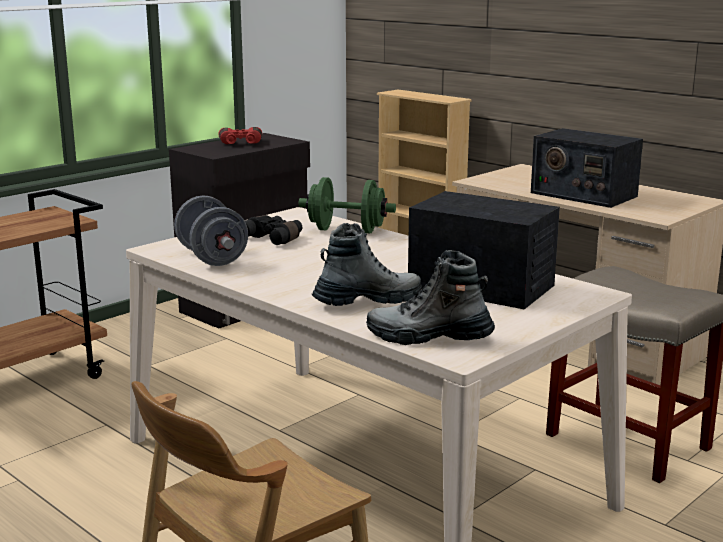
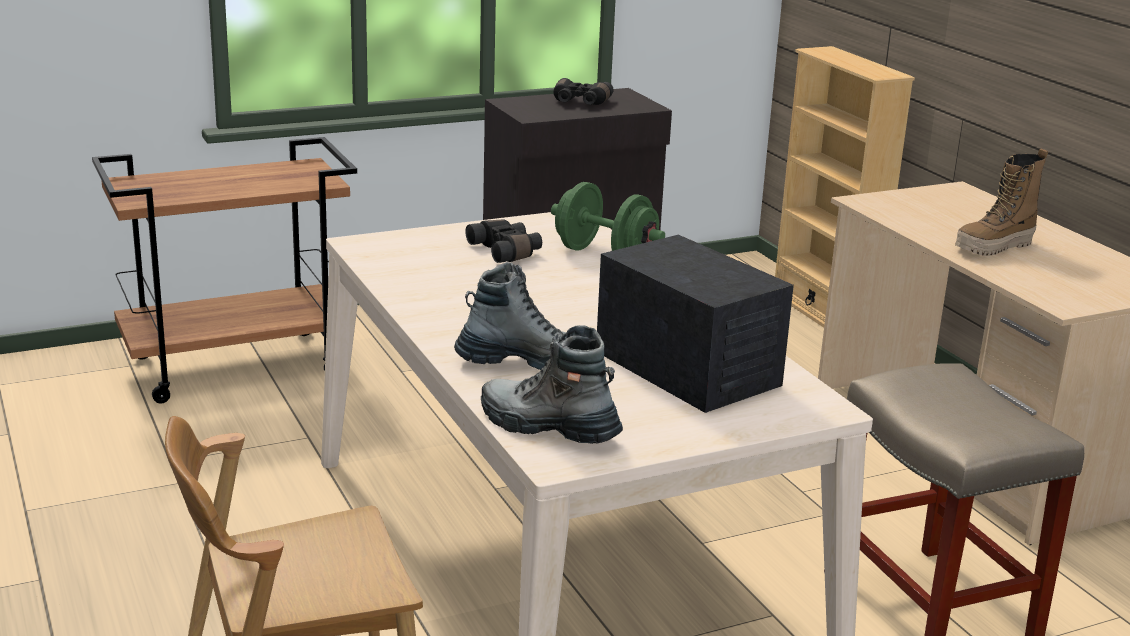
camera: 20 degrees right, 5 degrees up
(212, 257) = (409, 267): grey dumbbell -> none
(240, 143) = (580, 102): red binoculars -> black binoculars
(583, 194) = (994, 248): radio -> boot

